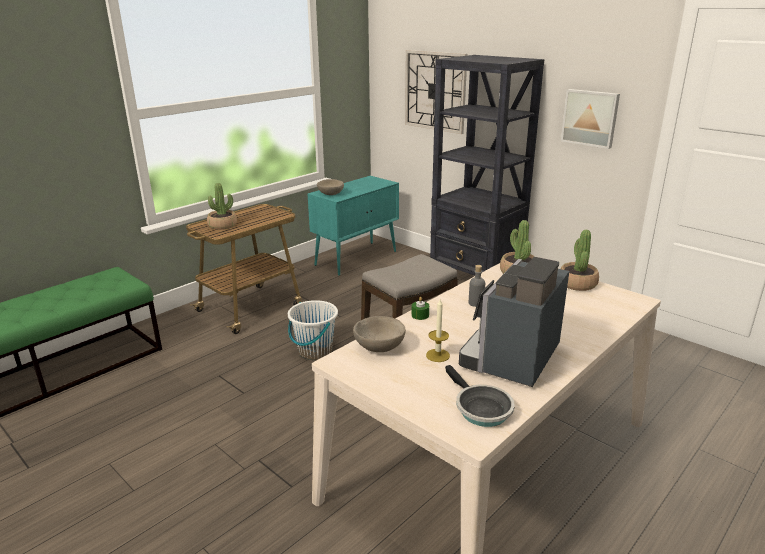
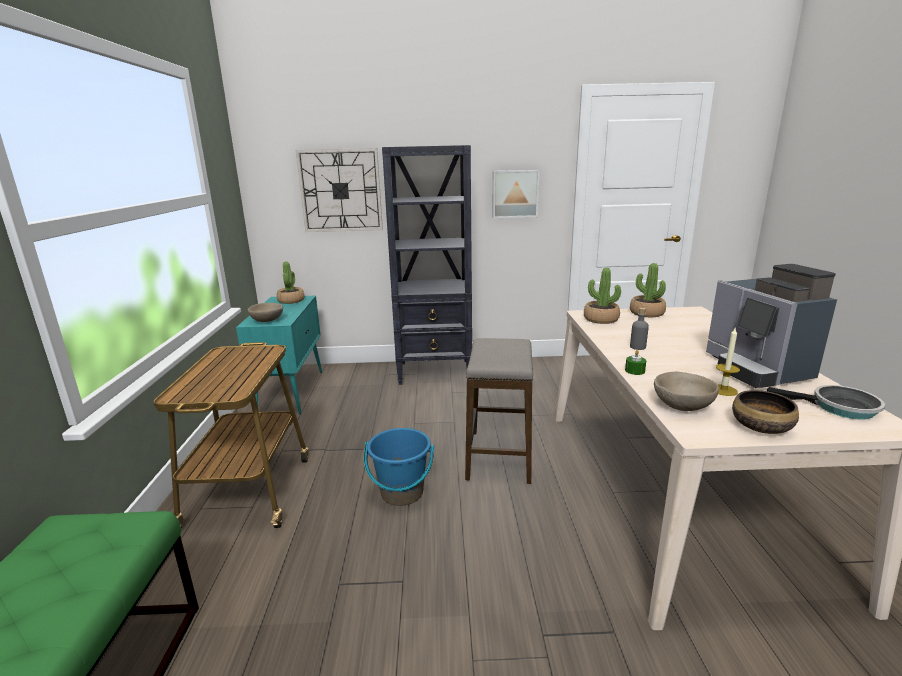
camera: 45 degrees left, 5 degrees down
(222, 225) = (212, 384): potted plant -> potted plant (291, 301)
(314, 351) = (402, 493): white bucket -> blue bucket
(387, 382) = (762, 427): none -> bowl

